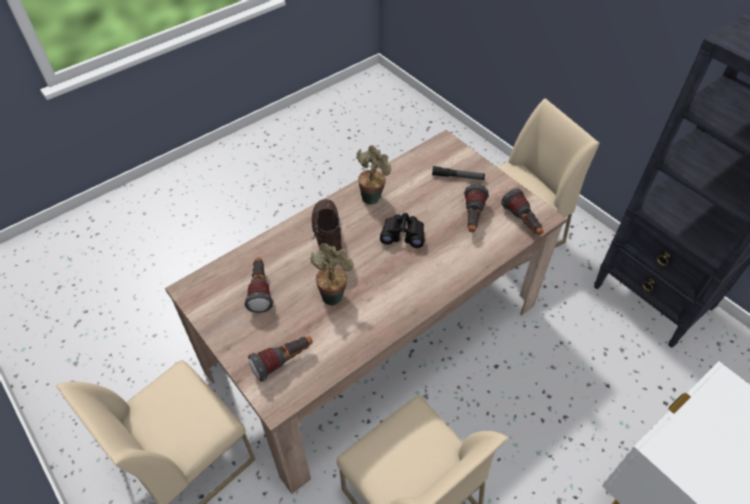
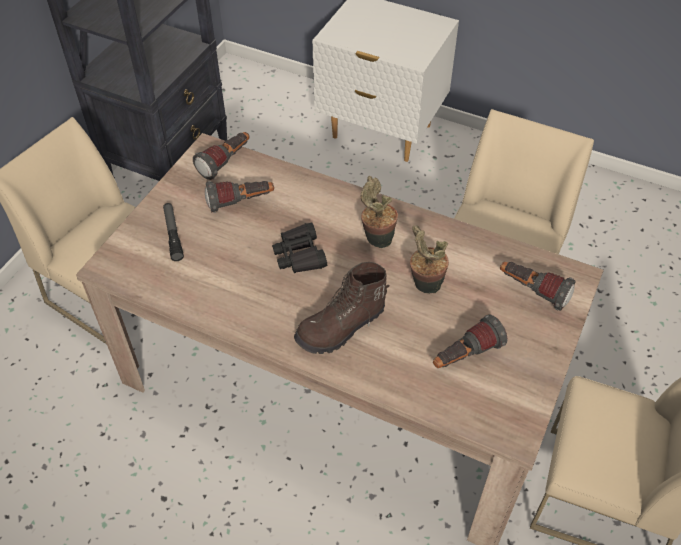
camera: 115 degrees left, 0 degrees up
(372, 196) = (250, 307): potted plant -> potted plant (376, 239)

